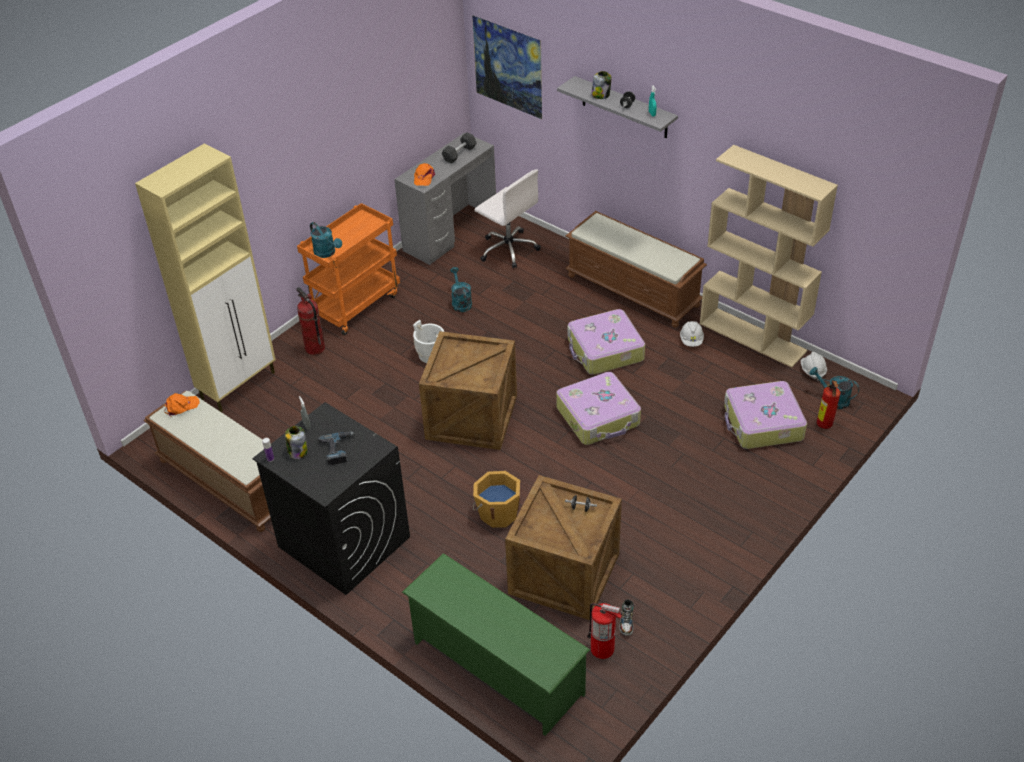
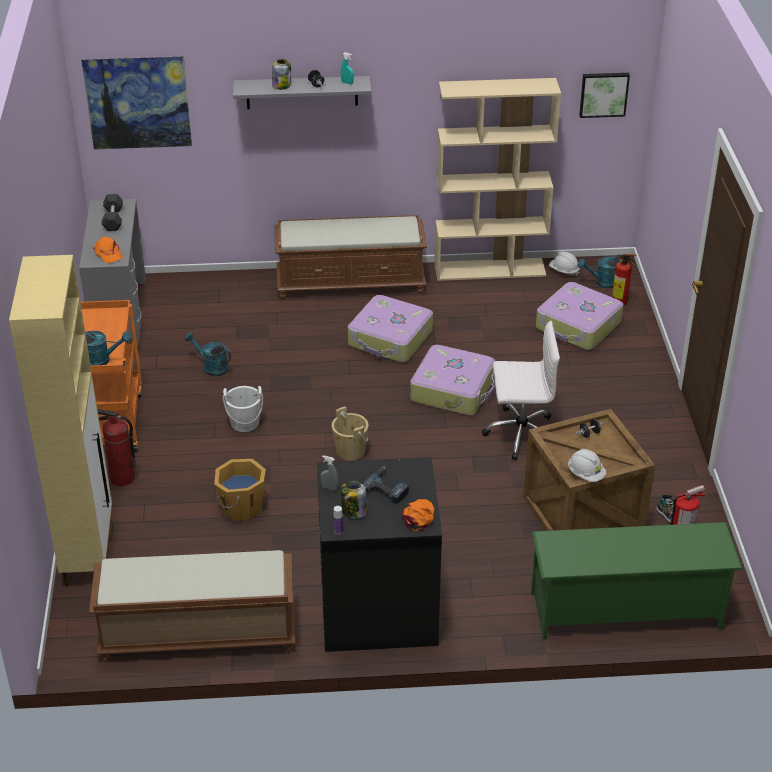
camera: 45 degrees left, 5 degrees down
(181, 406) = (119, 575): orange cap -> orange cap (418, 517)
(470, 418) = (350, 451): crate -> beige bucket
(498, 513) = (473, 505): orange bucket -> orange bucket (241, 506)
(508, 249) = (194, 303): white office chair -> white office chair (519, 433)
(691, 340) = (447, 296): white hard hat -> white hard hat (586, 474)
(883, 220) = (603, 94): none -> picture

